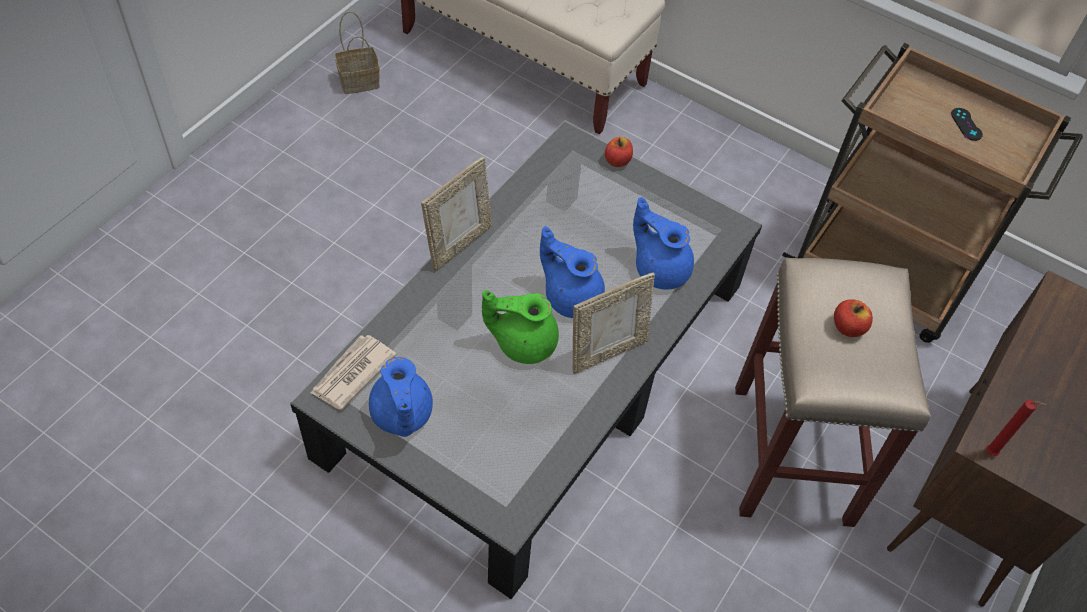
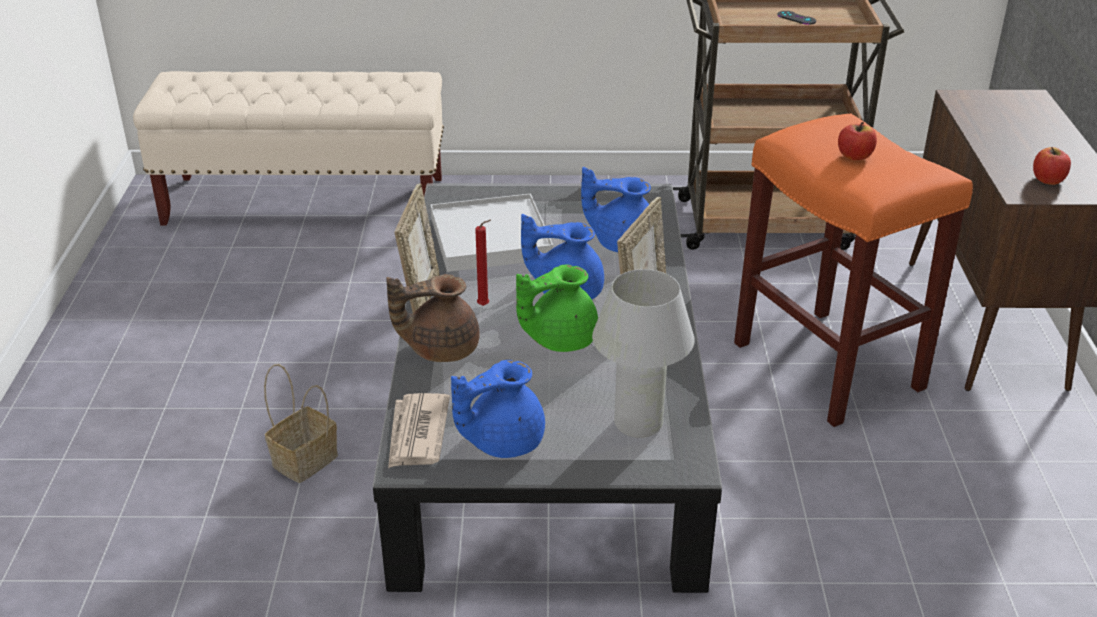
camera: 30 degrees left, 20 degrees down
(360, 81) = (148, 276): basket -> basket (306, 459)
(401, 415) = (501, 441): blue teapot -> blue teapot turned 105 degrees clockwise
(432, 301) = (440, 348): none -> brown teapot
(507, 459) = (638, 423): none -> white table lamp
(561, 207) = (490, 238): none -> white tray
(617, 161) = (506, 191): apple -> apple (1048, 180)
(793, 456) = (830, 366): beige stool -> orange stool
(992, 454) = (1032, 194): red candle -> red candle (485, 306)

